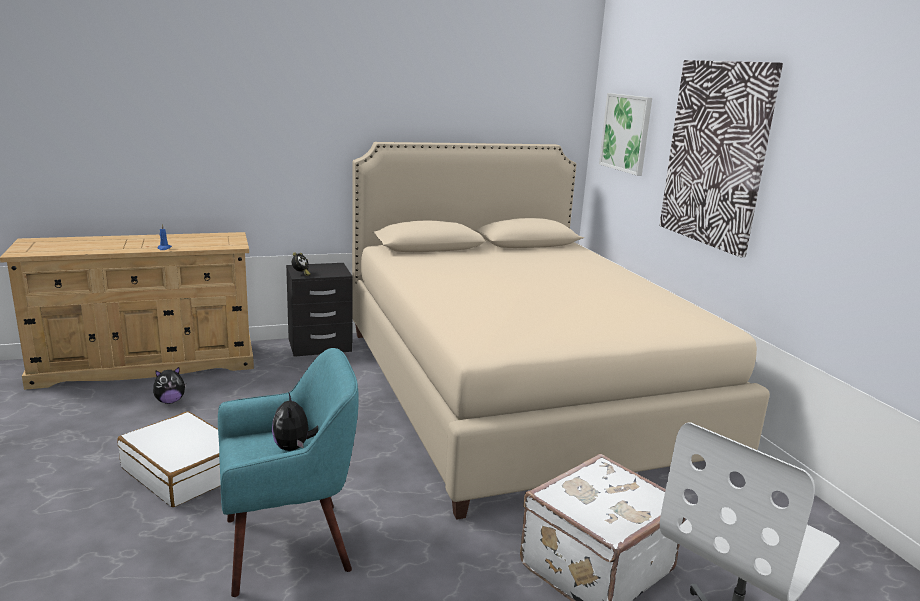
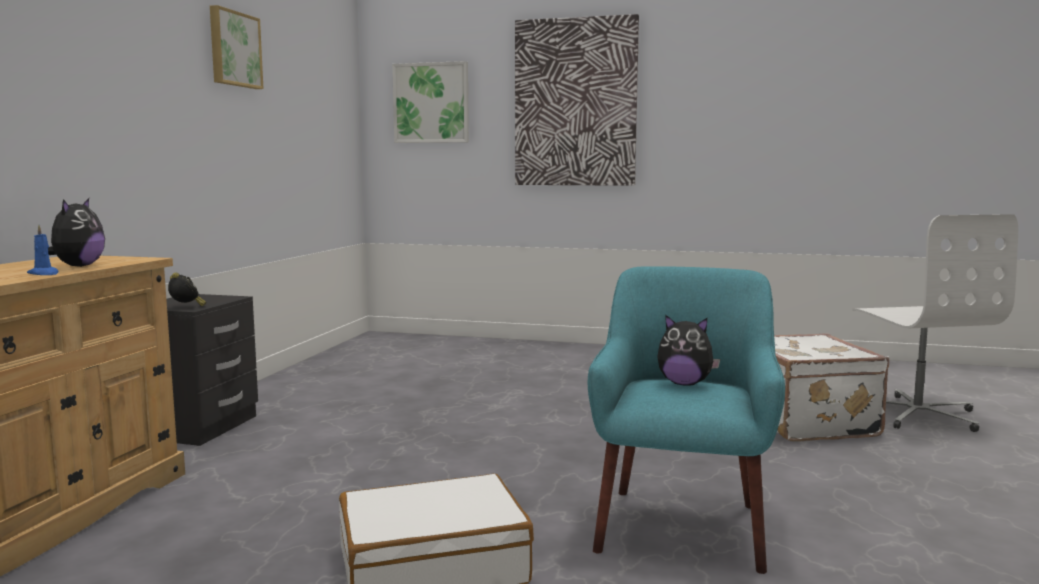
camera: 55 degrees left, 10 degrees down
(170, 401) = (177, 546): plush toy -> plush toy (77, 266)
(412, 97) = (234, 49): none -> picture
(518, 391) = (488, 378): beige bed -> none

